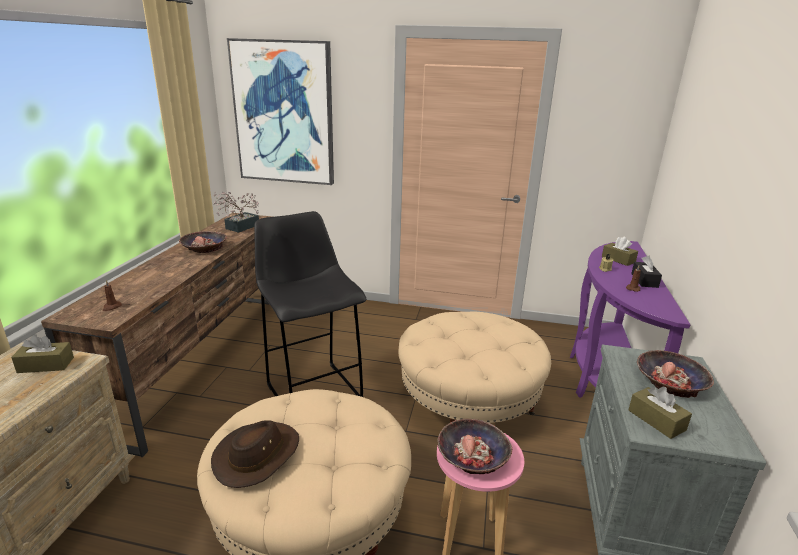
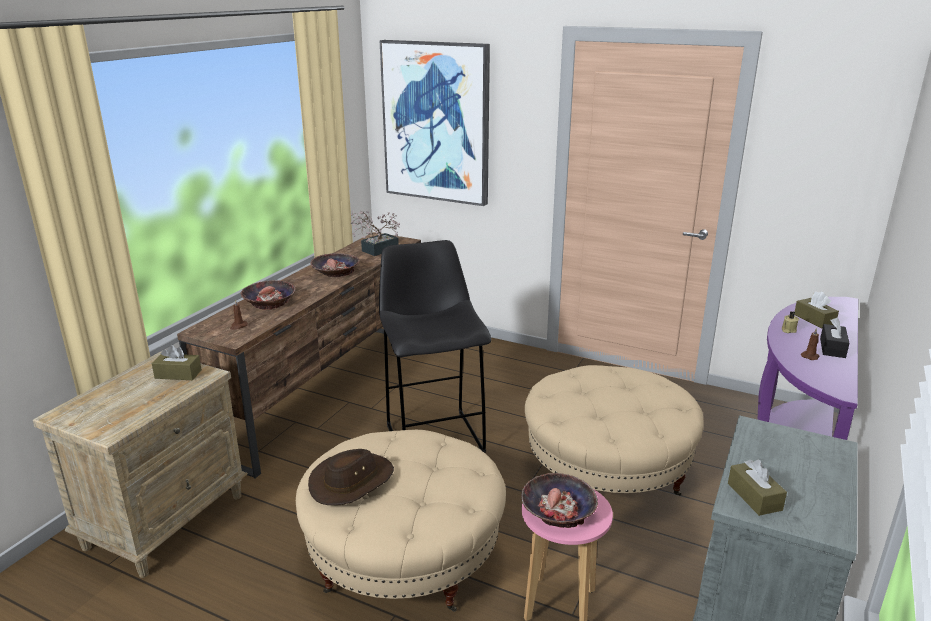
camera: 15 degrees right, 0 degrees up
(670, 382) = (797, 463): bowl -> bowl (269, 301)

